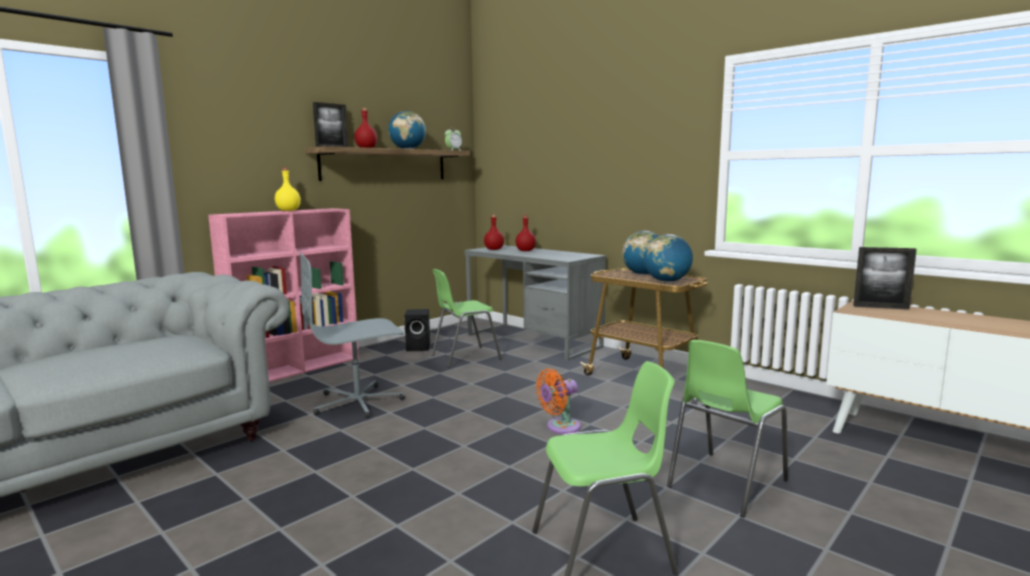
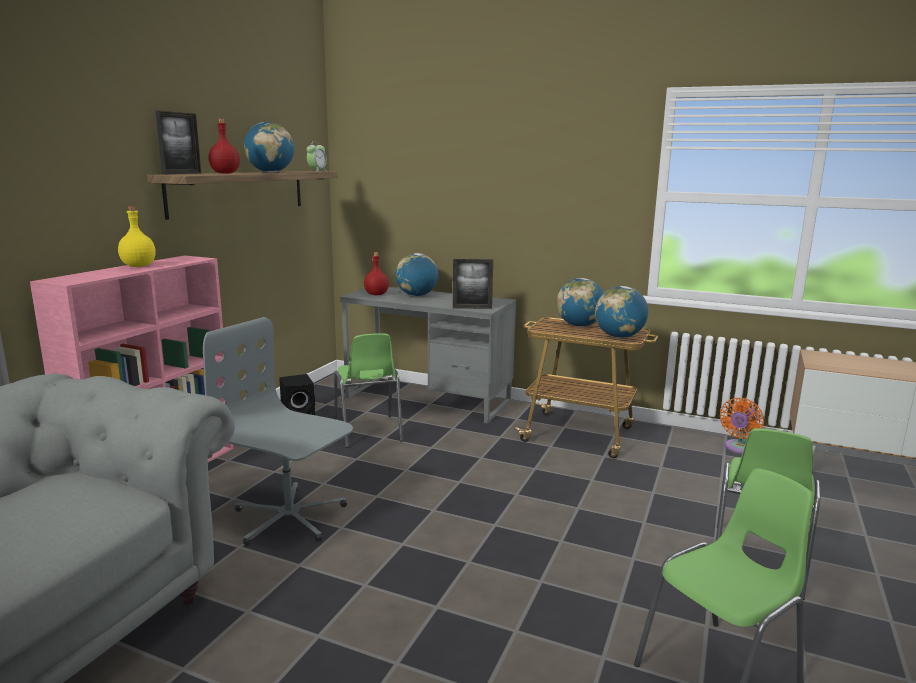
camera: 20 degrees left, 5 degrees up
(358, 402) = (289, 518): grey office chair -> grey office chair turned 75 degrees clockwise
(465, 357) = (368, 431): green chair -> green chair turned 60 degrees counterclockwise
(525, 251) = (416, 295): red bottle -> globe
(560, 427) = (551, 517): orange fan -> orange fan (739, 449)
(880, 307) = (835, 359): picture frame -> picture frame (472, 308)

